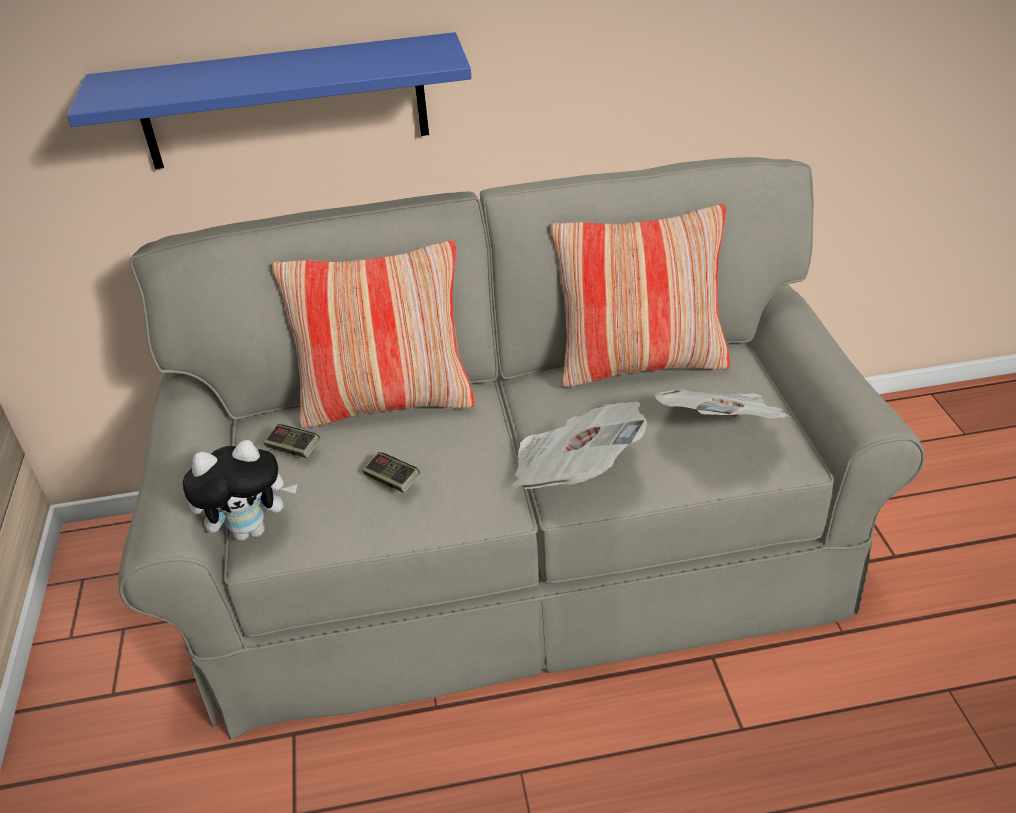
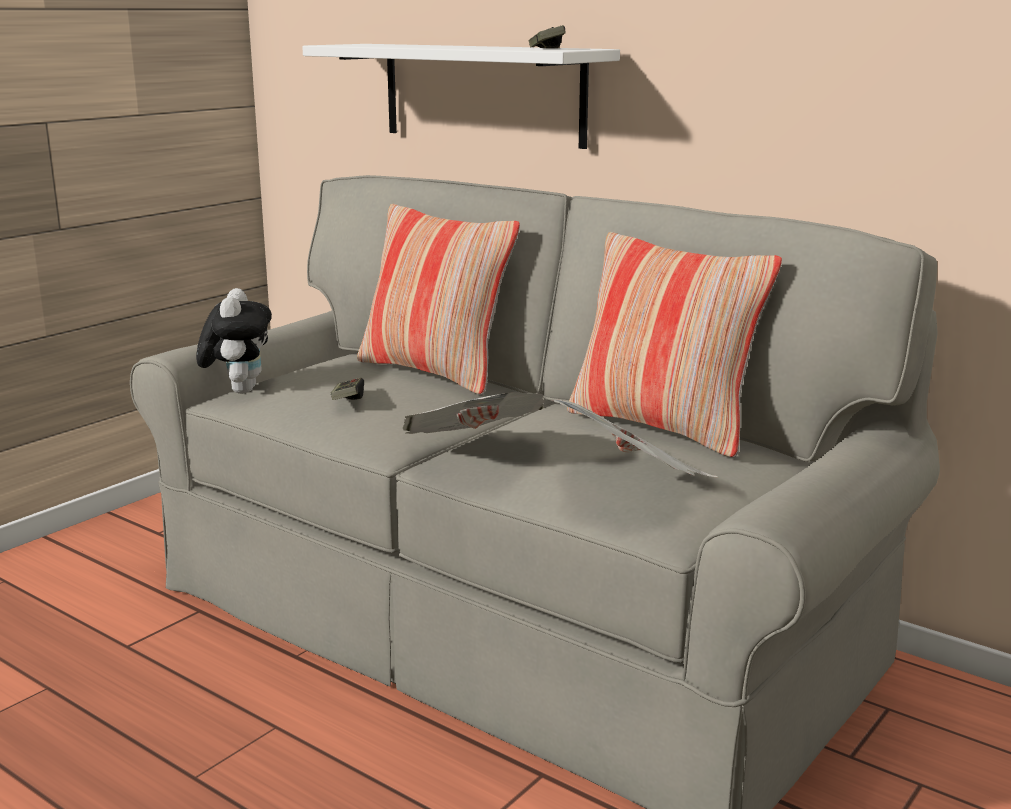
camera: 45 degrees right, 20 degrees down
(251, 529) = (239, 390): plush toy -> plush toy turned 120 degrees counterclockwise
(284, 103) = (482, 93): blue shelf -> white shelf
(293, 449) = (331, 365): game controller -> game controller (546, 48)

